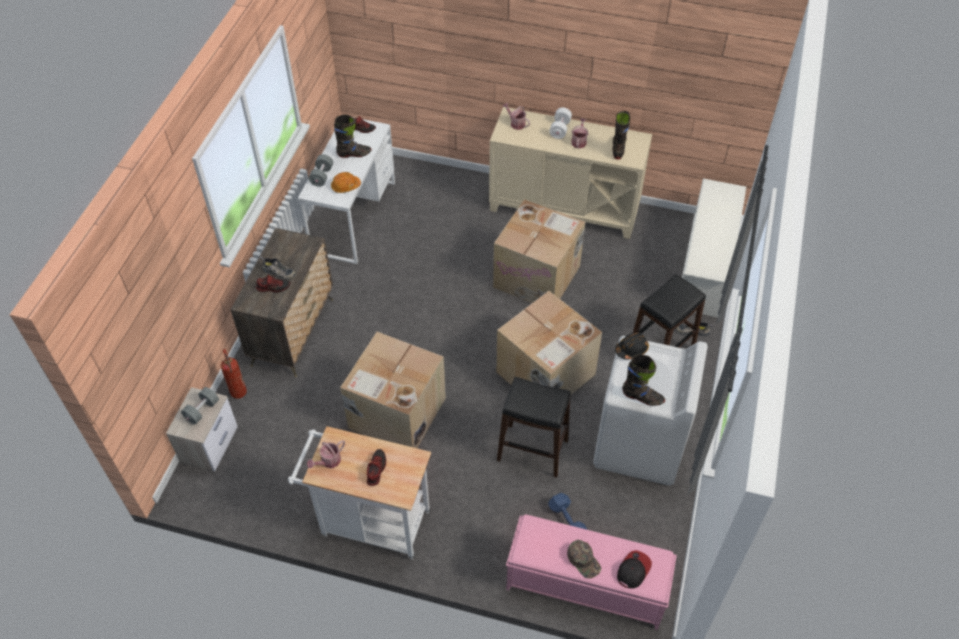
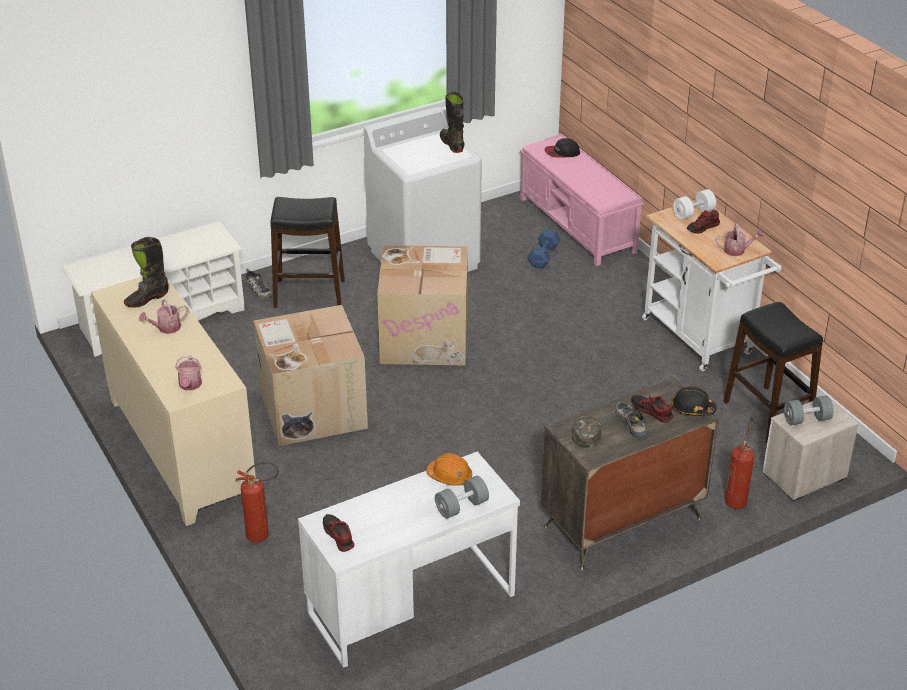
camera: 135 degrees left, 15 degrees down
(354, 154) = (390, 508): black boot -> none
(395, 413) = (595, 392): cardboard box -> none
(462, 198) = (263, 535): none -> fire extinguisher
(533, 450) = (510, 302): black stool -> black stool (766, 414)
(560, 129) = (160, 351): white dumbbell -> white dumbbell (693, 213)
(584, 560) = (588, 171): green cap -> green cap (586, 432)
(631, 349) = (413, 167): black hard hat -> black hard hat (692, 409)

